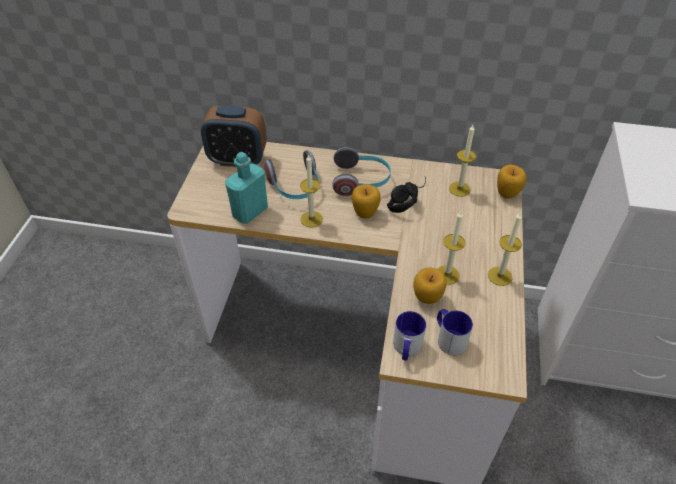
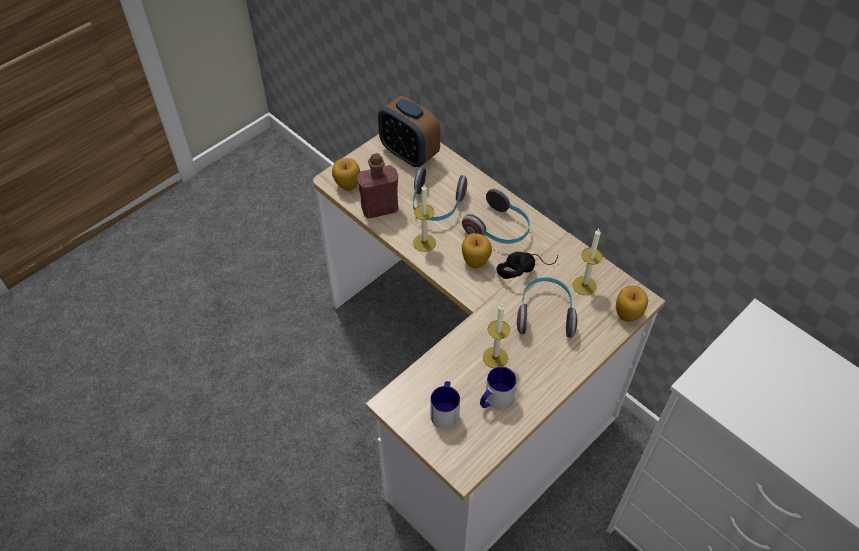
camera: 35 degrees right, 5 degrees up
(250, 212) = (379, 209): turquoise bottle -> red bottle
(406, 348) = (403, 397): mug -> mug (495, 400)
(427, 298) = (458, 367): apple -> apple (347, 186)
(452, 223) = (545, 314): none -> headphones
(500, 276) = (541, 386): candle -> none

